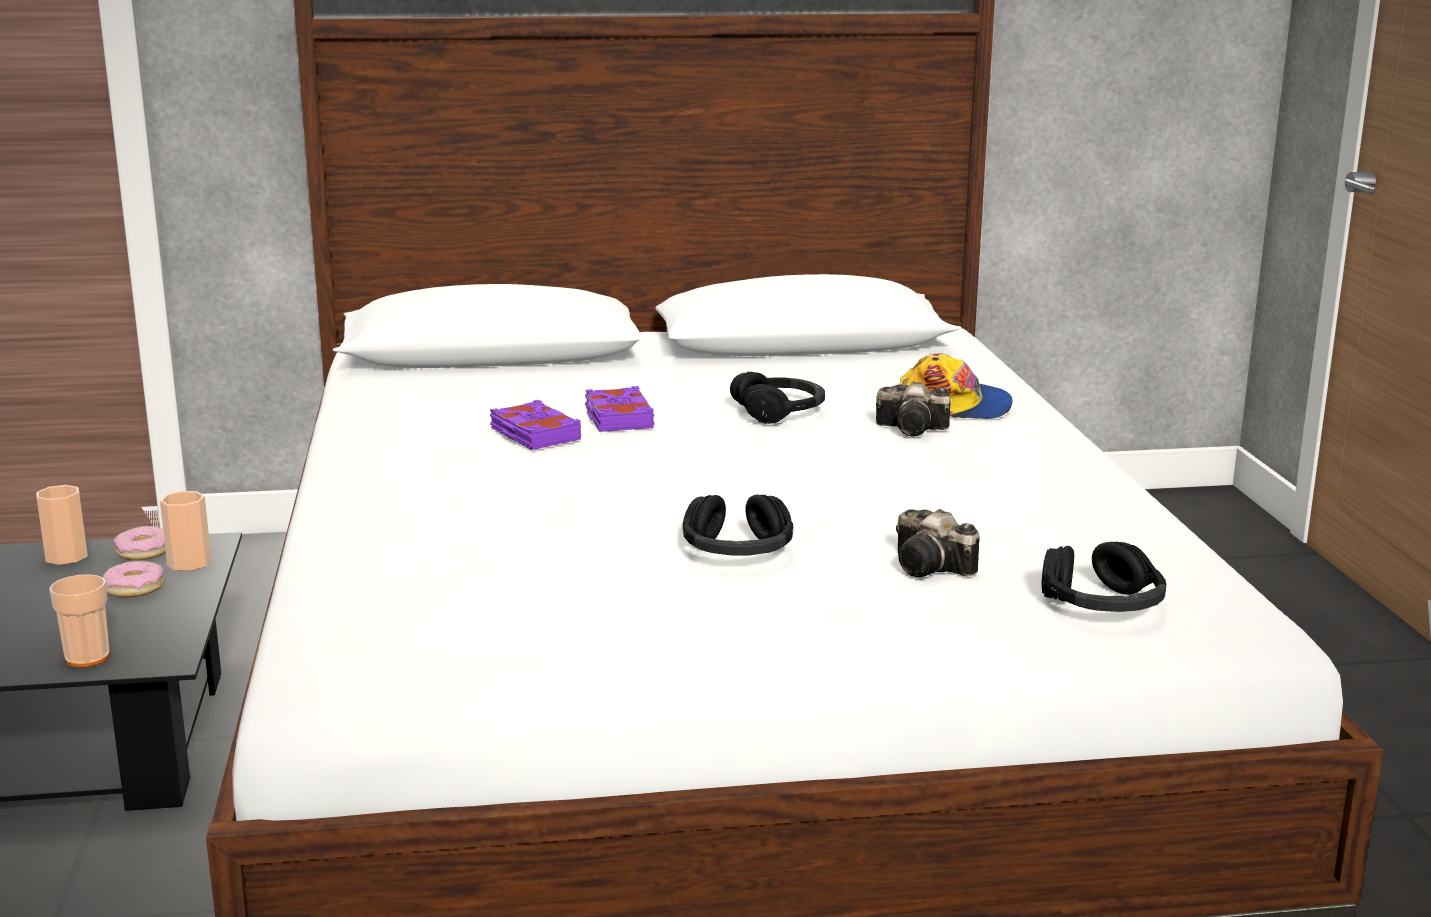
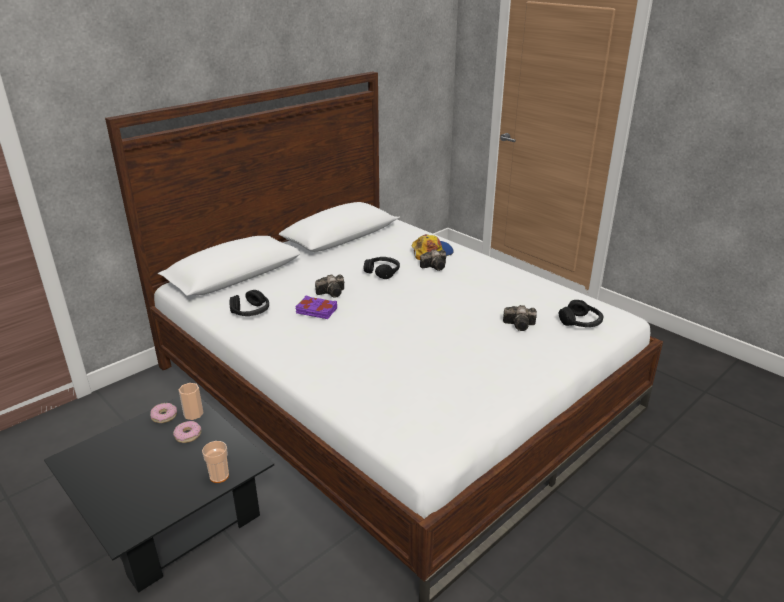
camera: 35 degrees left, 10 degrees up
(66, 557) = (131, 433): cup -> none
(617, 418) = (333, 293): purple book -> camera
(737, 551) = (460, 340): black headphones -> black headphones (250, 312)

